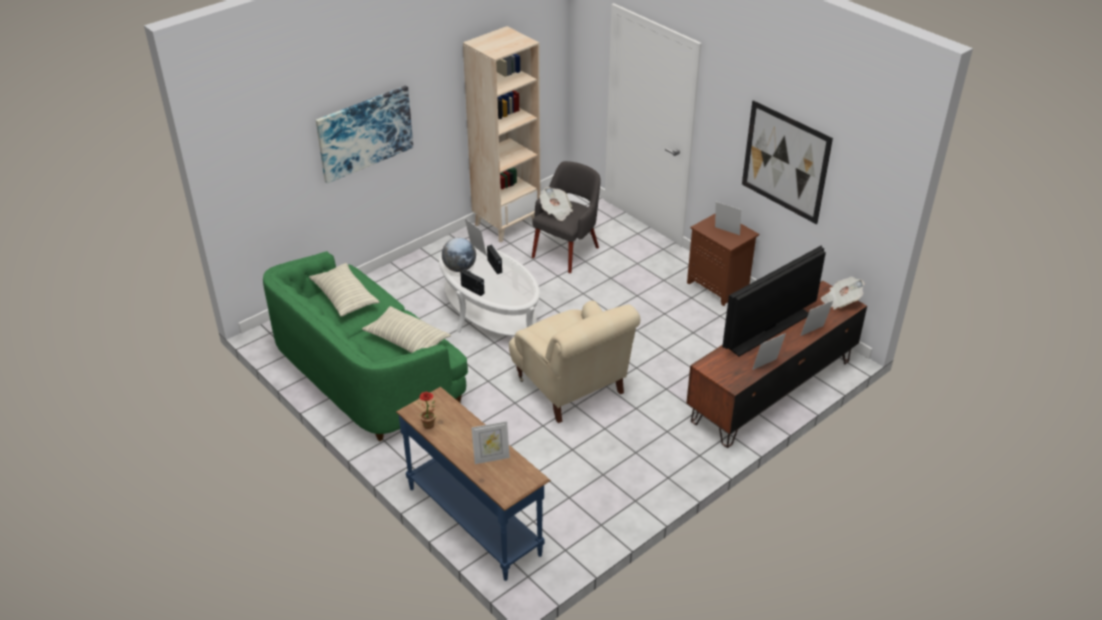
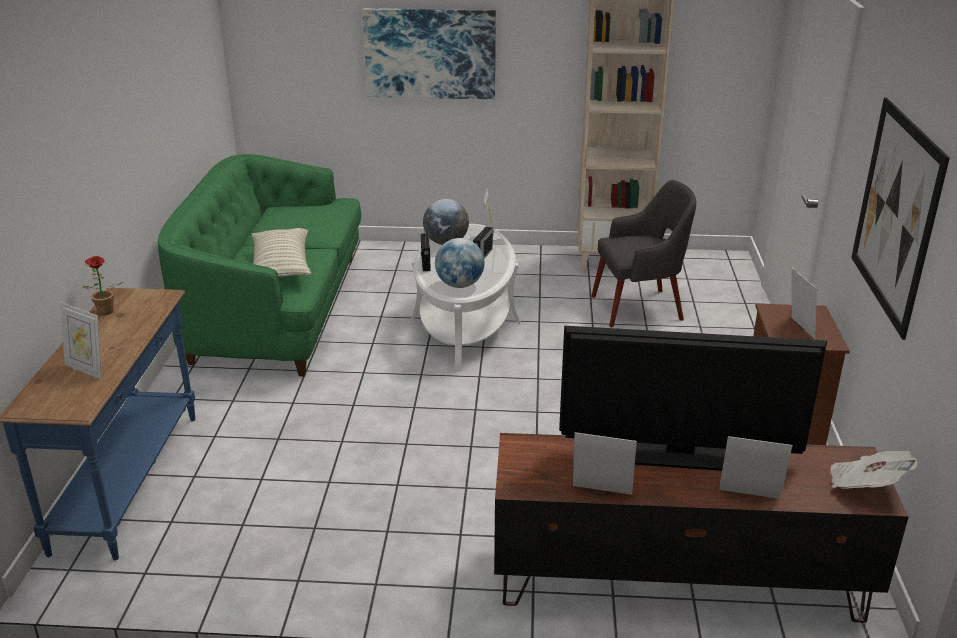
camera: 45 degrees right, 10 degrees down
(345, 298) = (299, 216): pillow -> none
(515, 294) = (459, 285): none -> globe
(556, 211) = (630, 240): newspaper -> none
(571, 387) = (431, 425): beige armchair -> none

